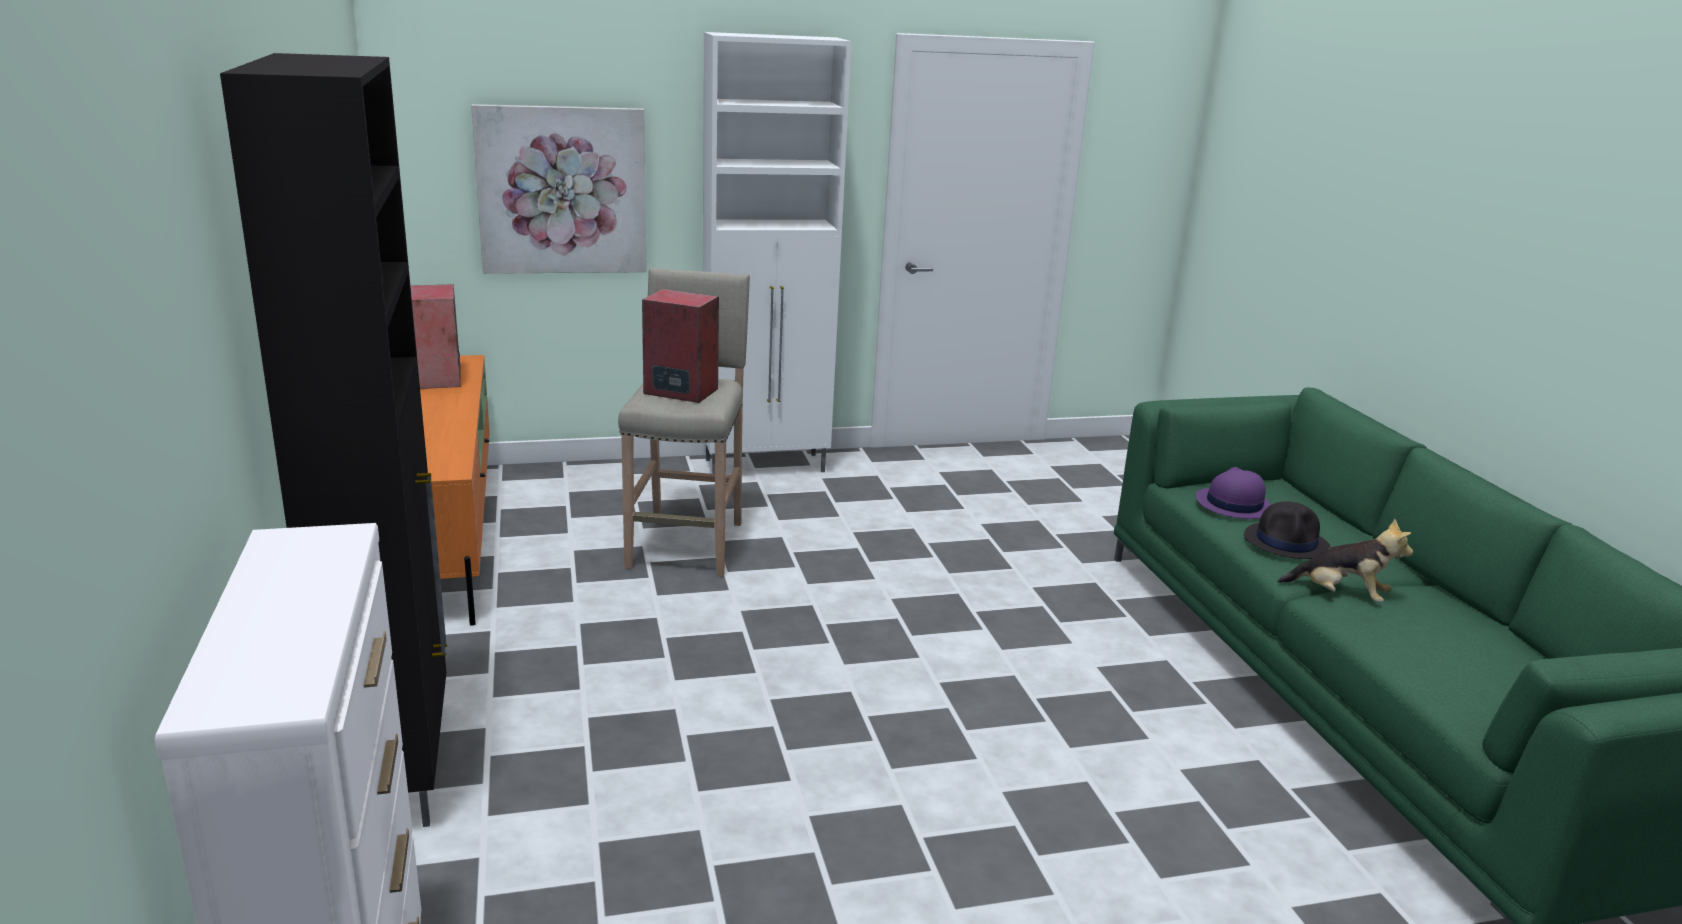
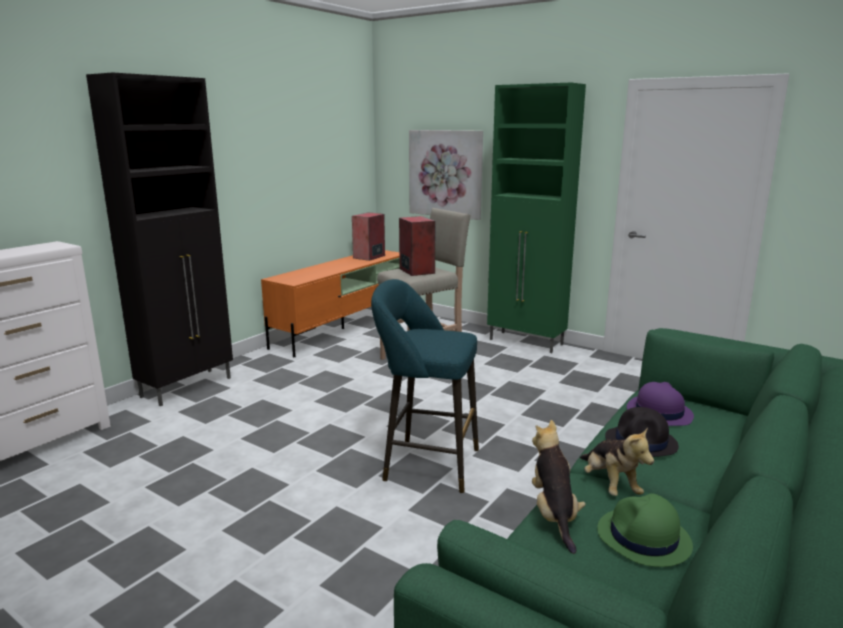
camera: 50 degrees right, 5 degrees down
(767, 466) = (526, 342): white cabinet -> green cabinet
(981, 685) = (426, 463): none -> turquoise stool
(1385, 643) = (554, 514): none -> plush toy
(1454, 627) = (643, 538): none -> green hat

